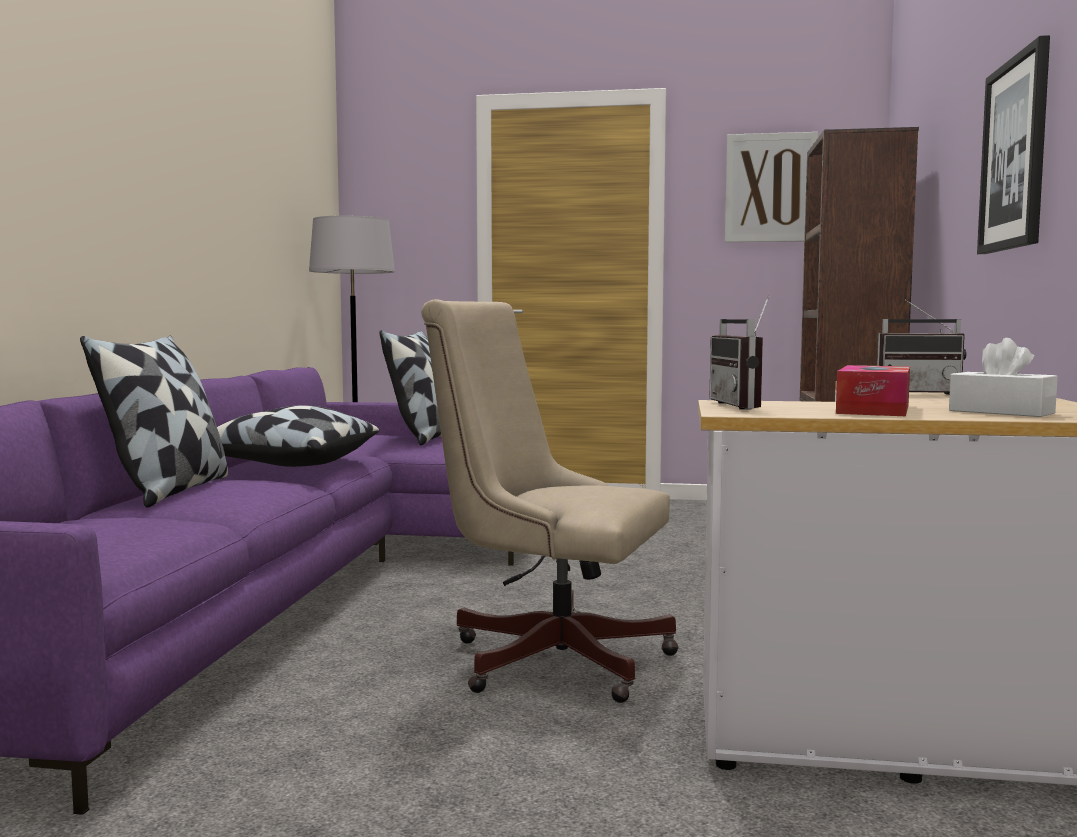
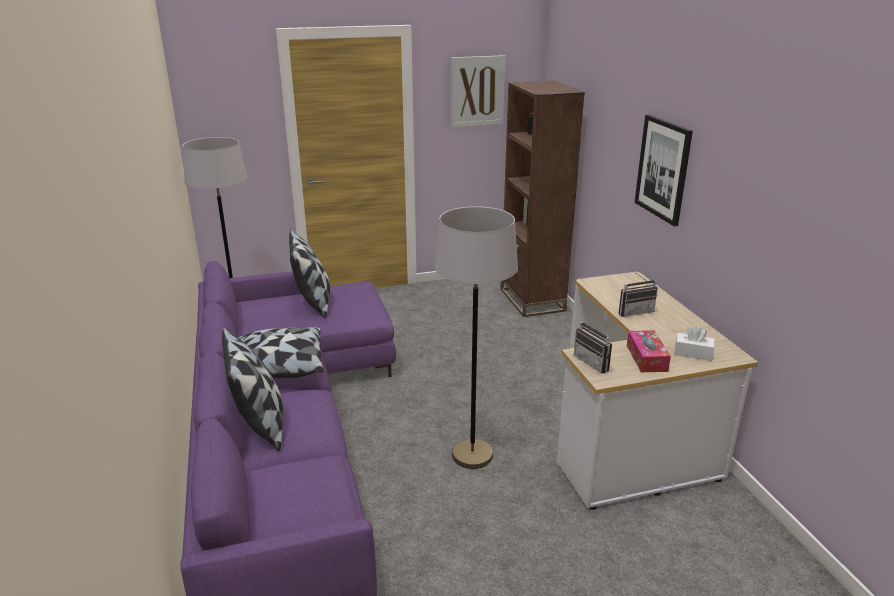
camera: 25 degrees left, 20 degrees up
(547, 657) = (472, 455): beige office chair -> grey floor lamp

